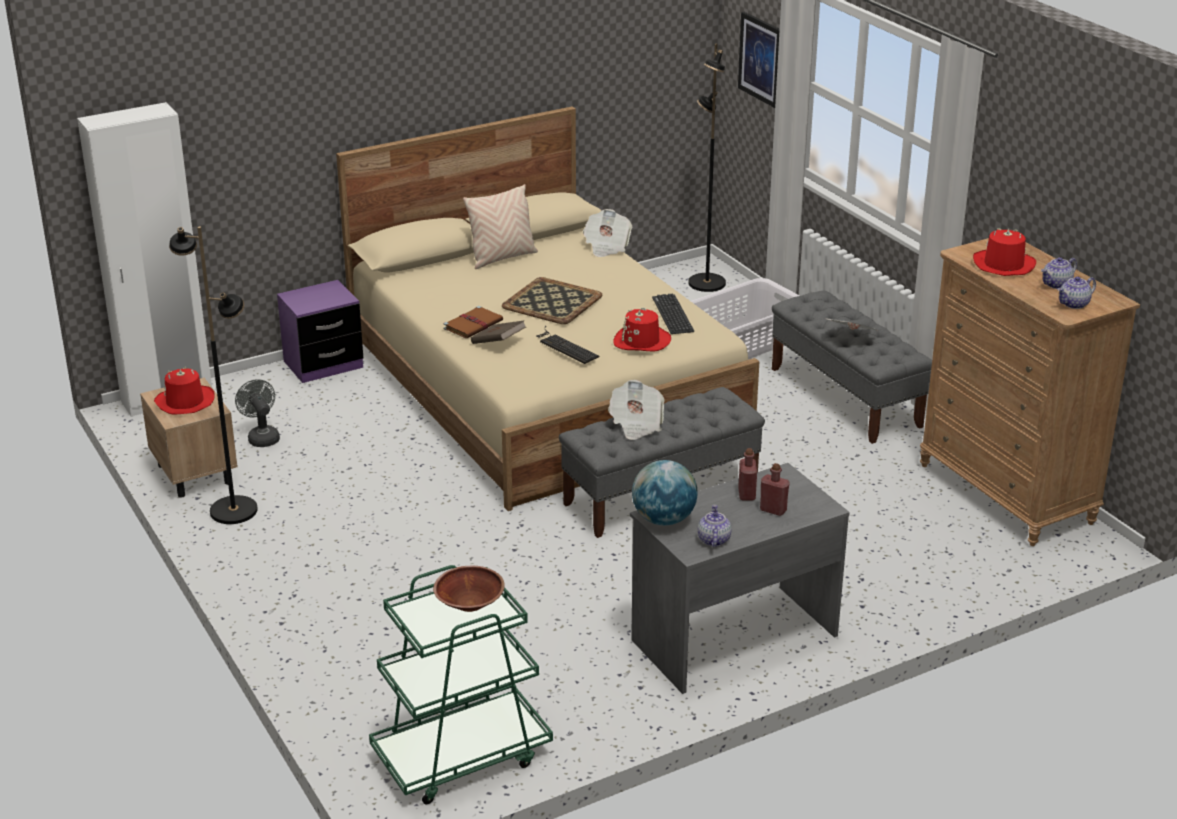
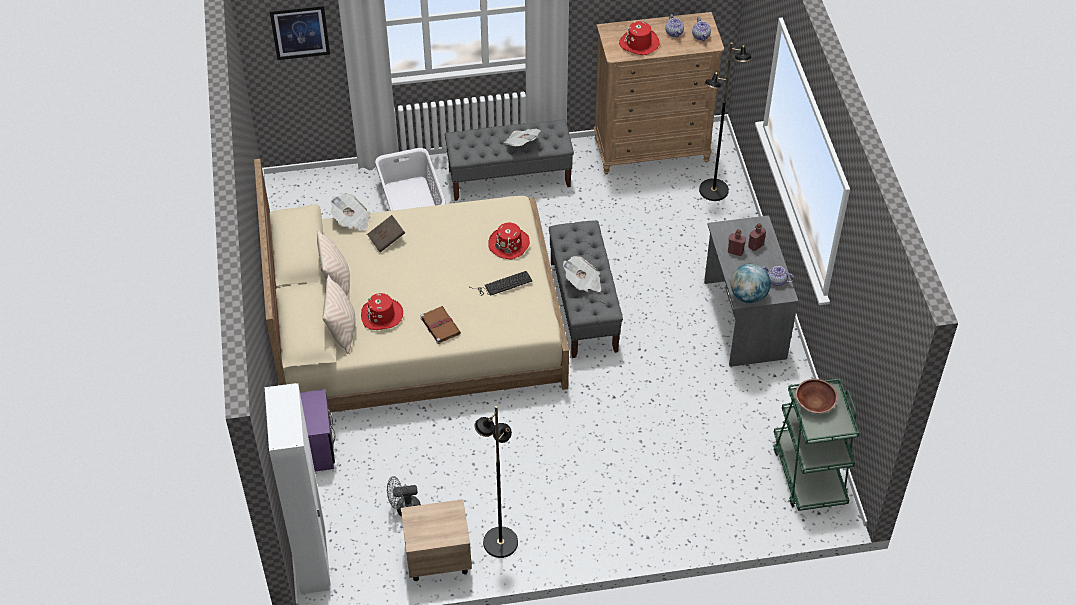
camera: 70 degrees left, 20 degrees up
(185, 402) = (434, 525): red hat -> red hat (382, 315)
(430, 274) = (342, 331): none -> beige pillow
(498, 343) = (475, 319): brown book -> brown book (386, 239)
(551, 302) = (428, 274): tray -> none
(672, 315) = (478, 217): keyboard -> none
(706, 283) = (311, 192): black floor lamp -> black floor lamp (713, 191)

